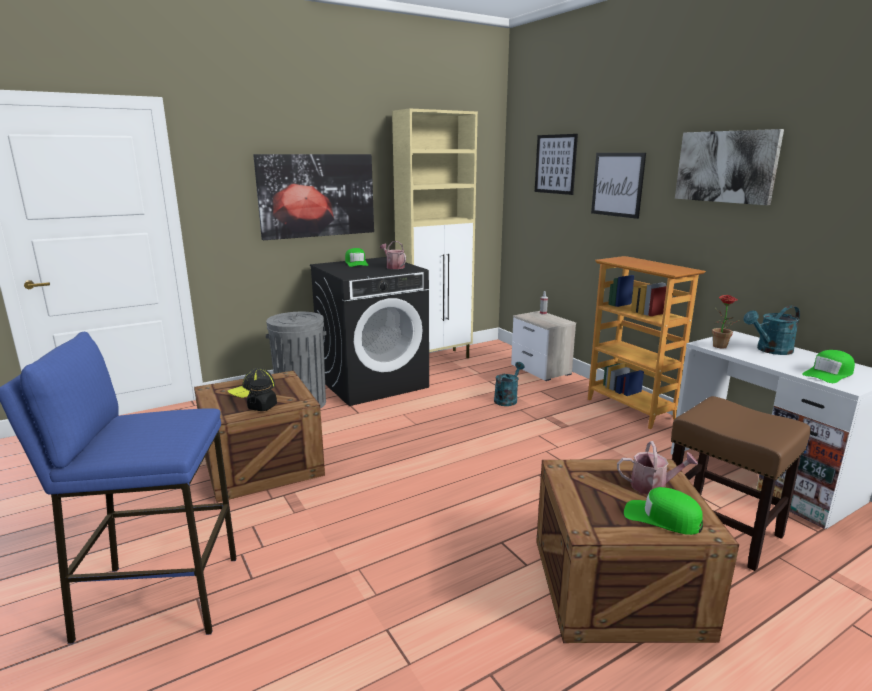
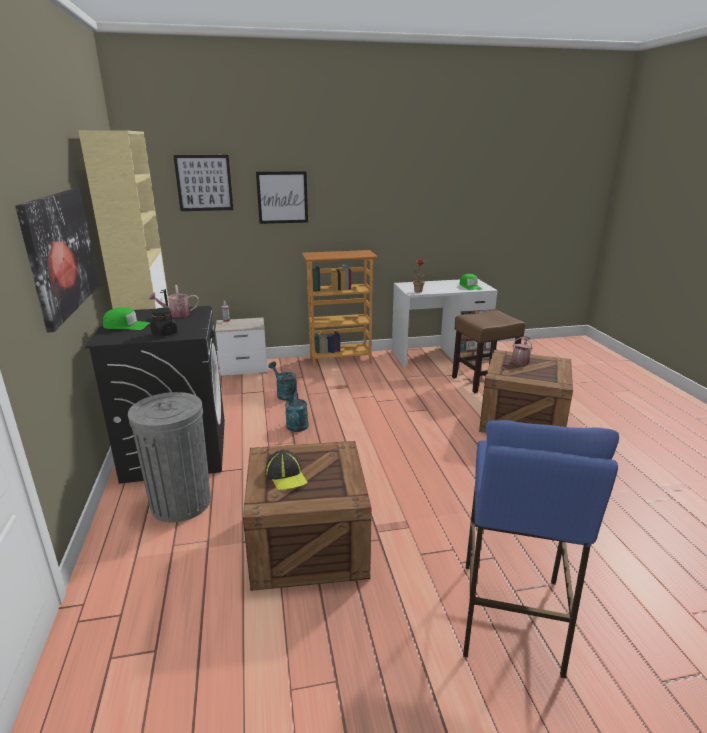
camera: 70 degrees left, 5 degrees up
(262, 407) = (341, 471): black jar -> black jar (164, 333)
(662, 518) = (550, 366): green cap -> none
(726, 166) = (371, 180): picture -> none
(770, 350) = (431, 285): turquoise watering can -> turquoise watering can (297, 428)

